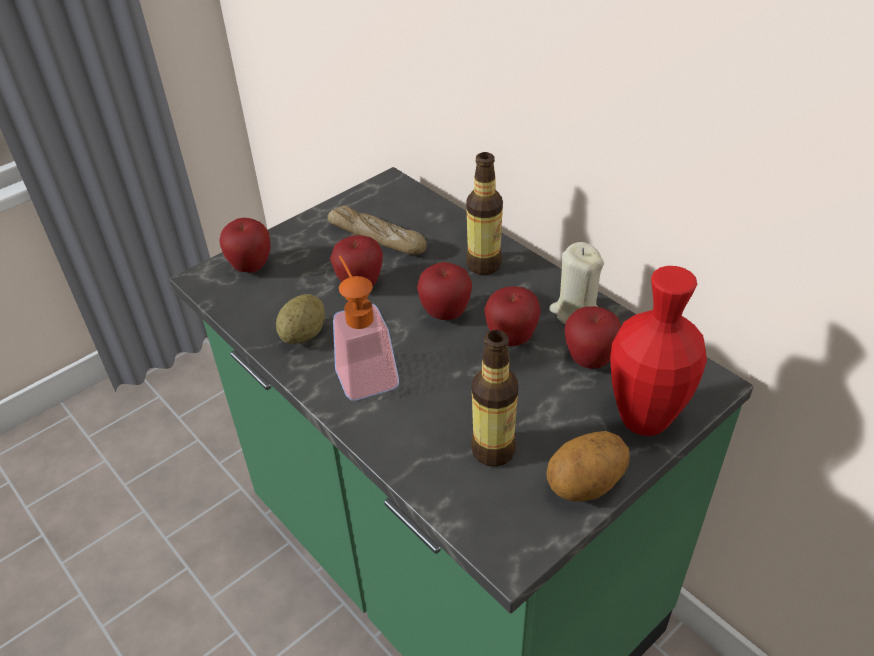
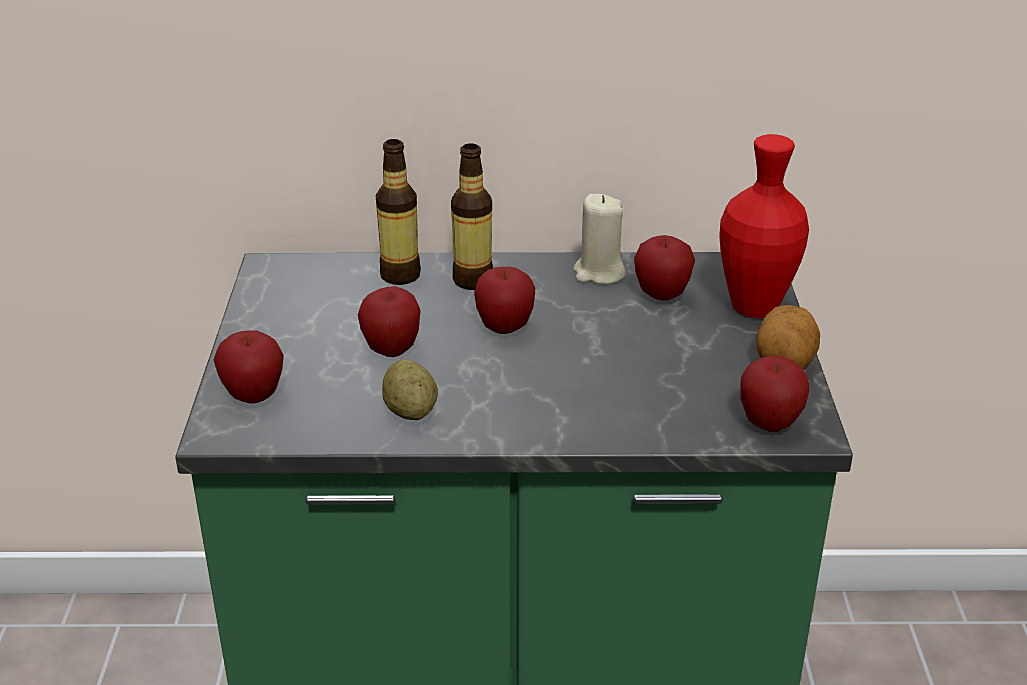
camera: 50 degrees left, 10 degrees down
(363, 370) = (511, 402): soap dispenser -> none
(376, 239) = (341, 312): bread -> none
(493, 450) = (696, 385): bottle -> bottle (400, 275)
(511, 338) = (584, 315): apple -> apple (769, 424)

